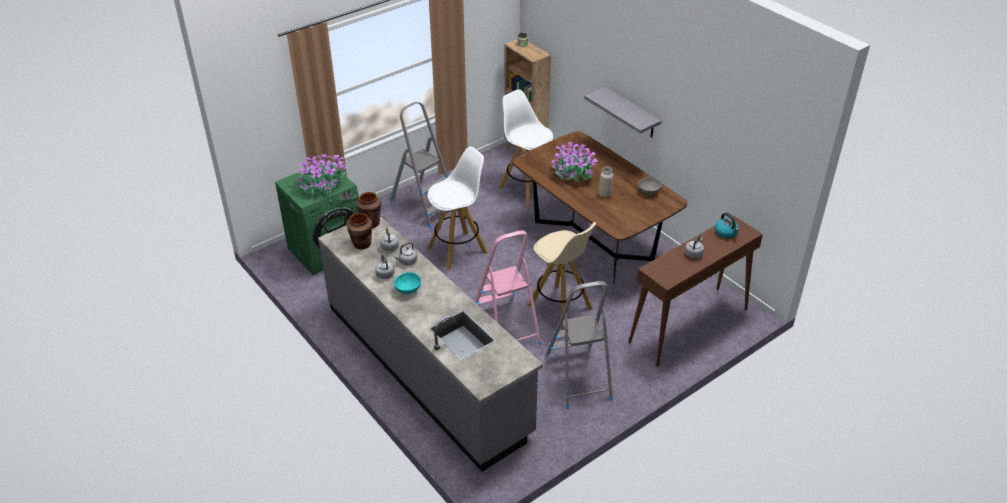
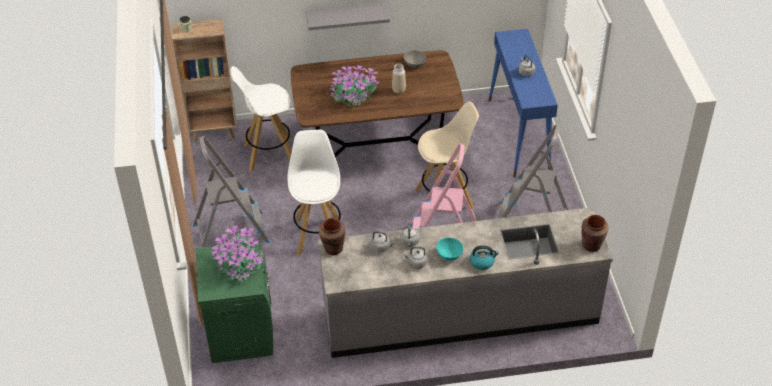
camera: 60 degrees left, 5 degrees up
(362, 244) = (361, 265): brown vase -> brown vase (591, 245)
(688, 326) = (518, 136): brown console table -> blue console table
(726, 232) = (513, 45): kettle -> kettle (482, 262)

